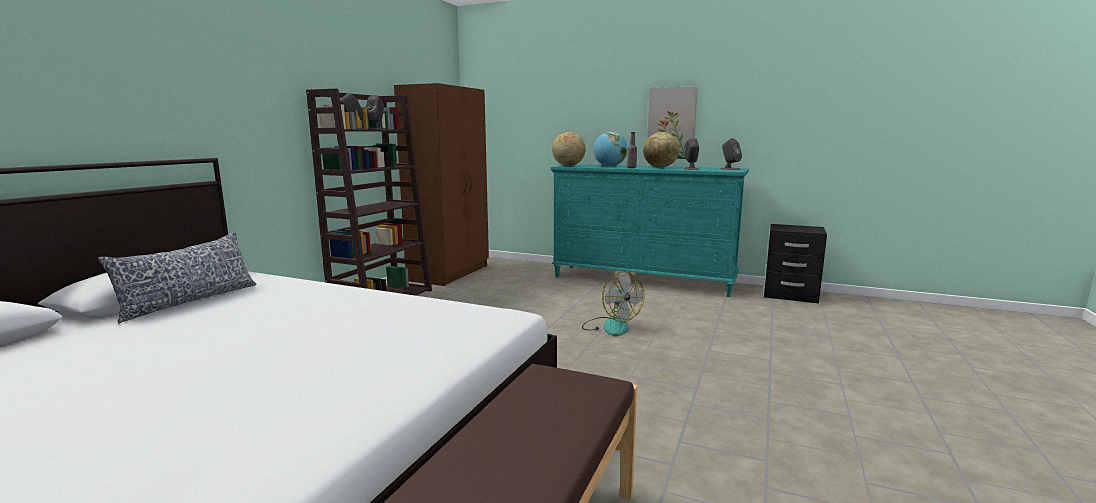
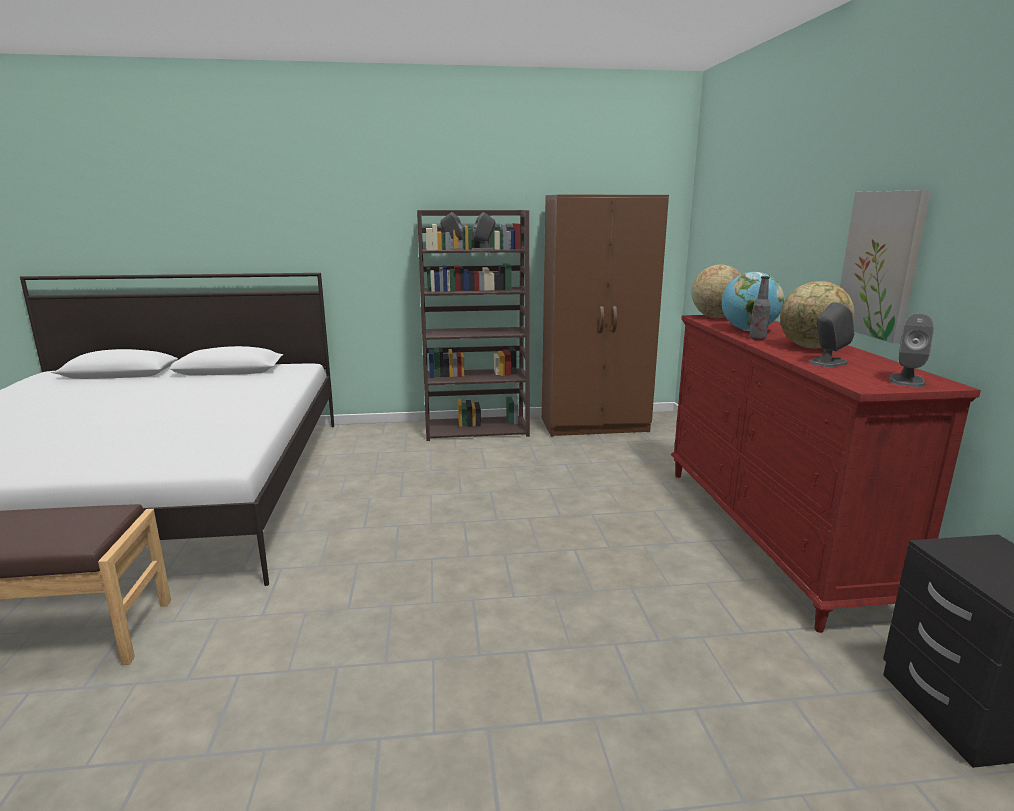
camera: 60 degrees right, 5 degrees up
(189, 301) = (227, 378): pillow -> none
(610, 326) = (538, 555): fan -> none
(643, 280) = (767, 535): turquoise dresser -> red dresser

